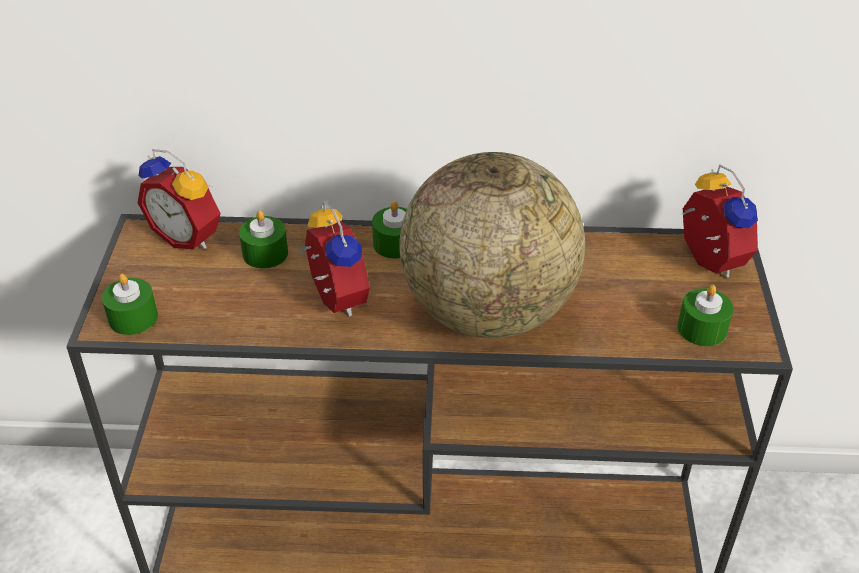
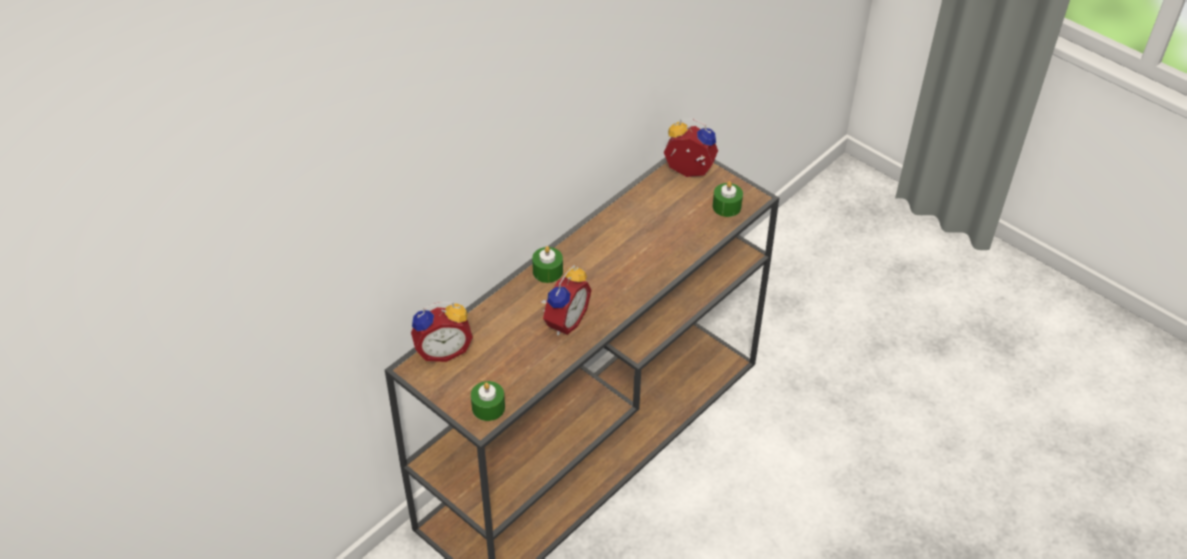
camera: 50 degrees left, 5 degrees up
(265, 253) = (495, 326): green candle -> none
(333, 300) = (564, 321): alarm clock -> alarm clock turned 105 degrees clockwise
(488, 312) = (637, 269): globe -> none

